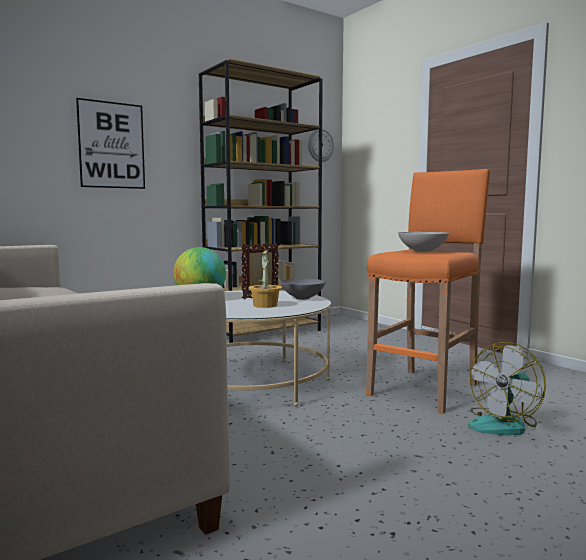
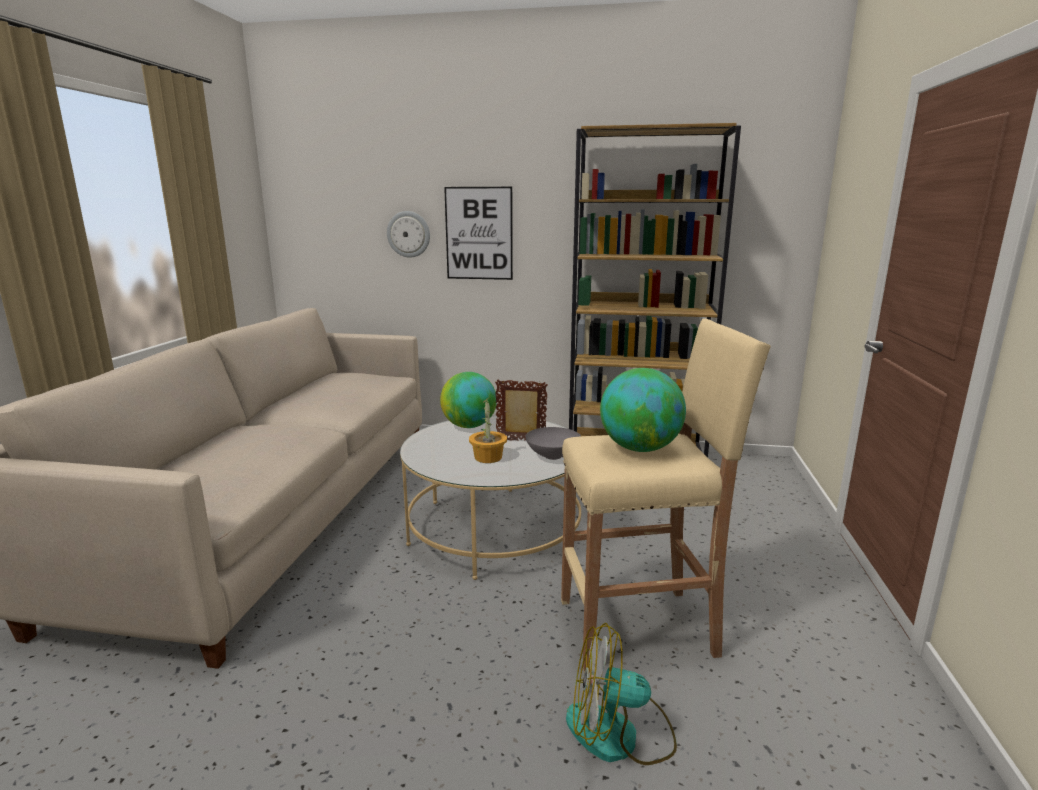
camera: 45 degrees right, 10 degrees up
(320, 145) = (780, 212): wall clock -> wall clock (408, 234)
(422, 251) = (639, 448): white bowl -> globe
(425, 389) = (640, 627): orange stool -> beige stool

